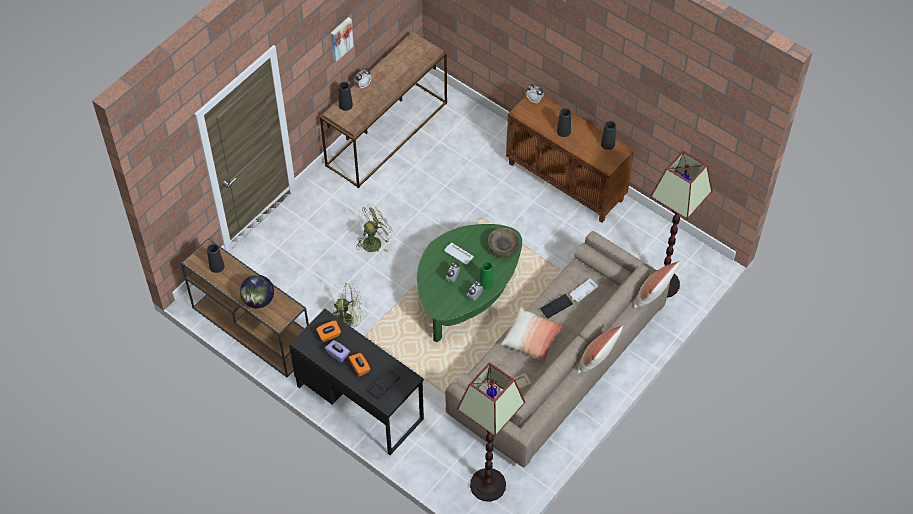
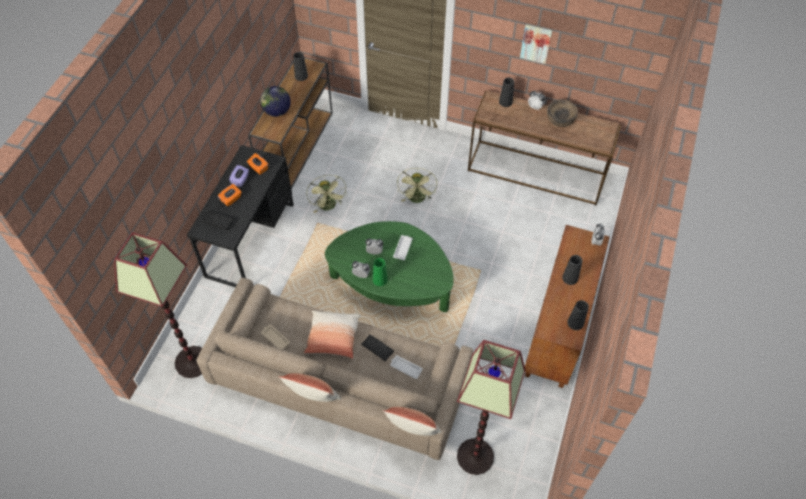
camera: 70 degrees right, 0 degrees up
(375, 241) = (417, 199): green fan -> green fan turned 60 degrees clockwise
(503, 248) = (426, 282): brown bowl -> brown bowl (560, 119)

